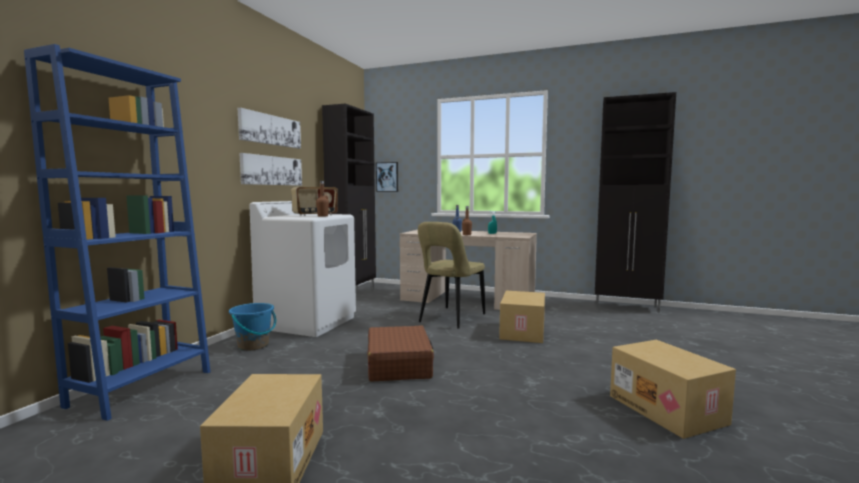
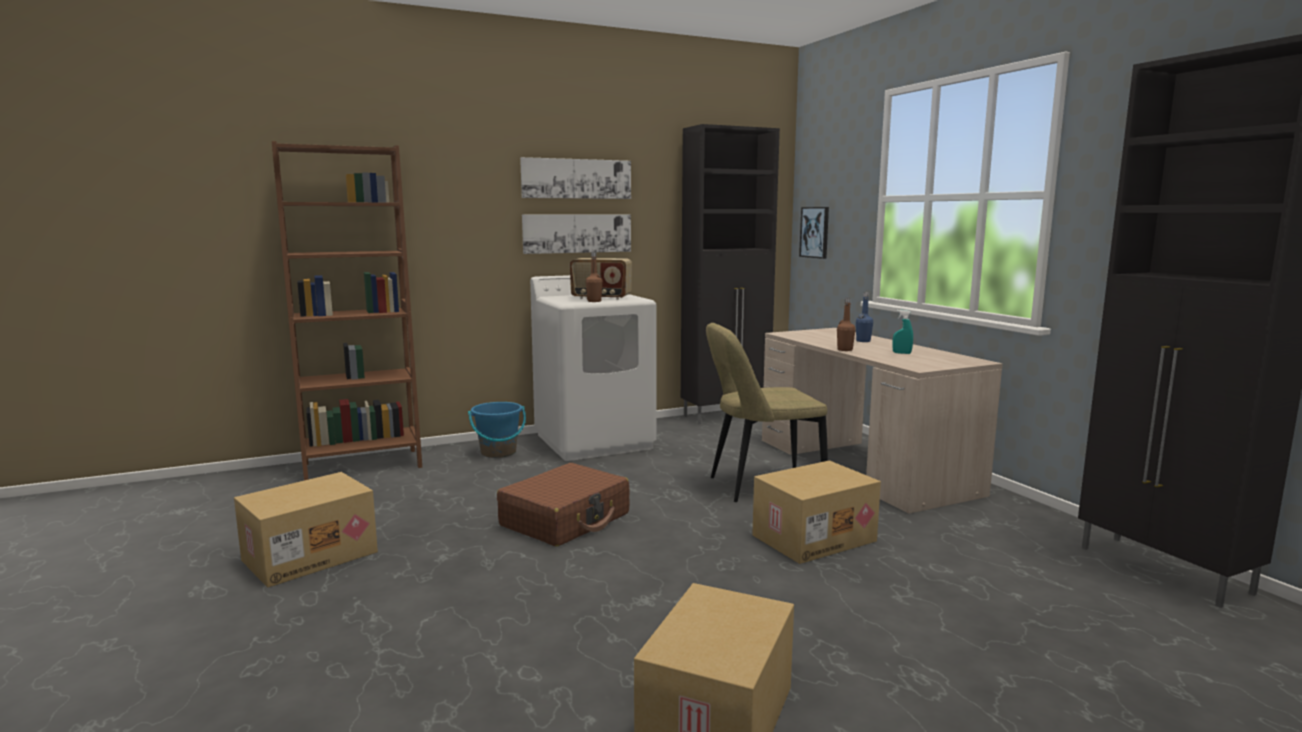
camera: 45 degrees right, 5 degrees up
(142, 388) = (362, 465): blue bookcase -> brown bookcase

